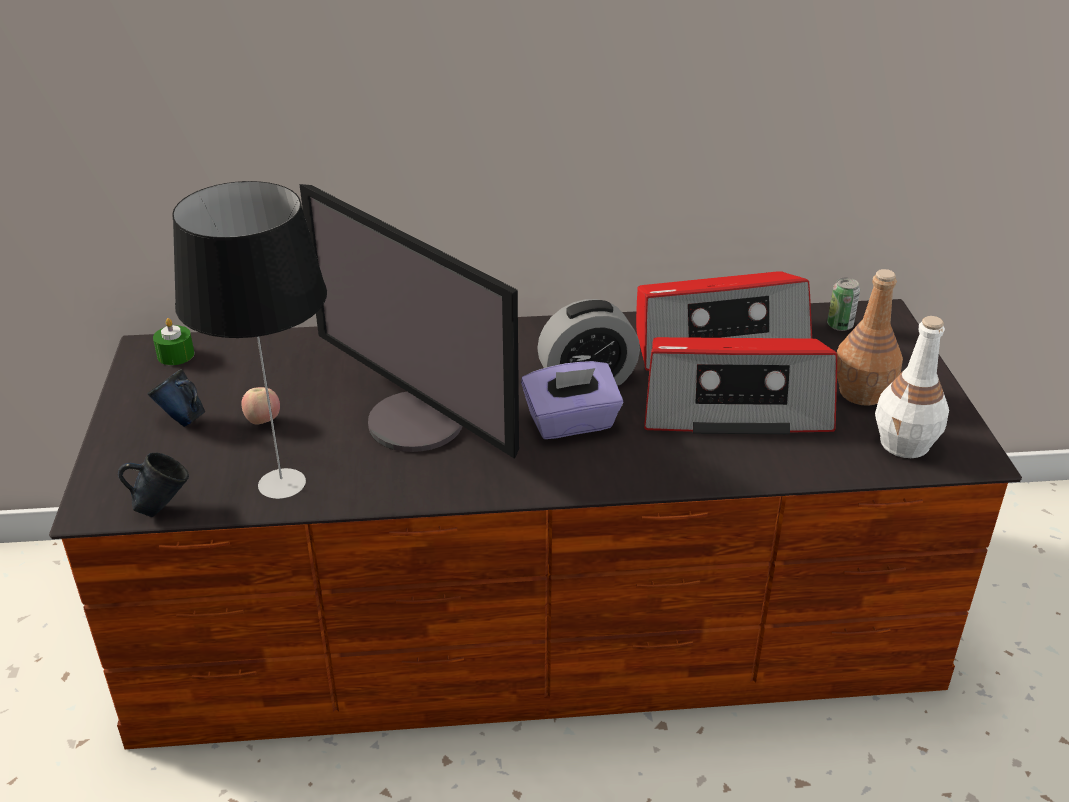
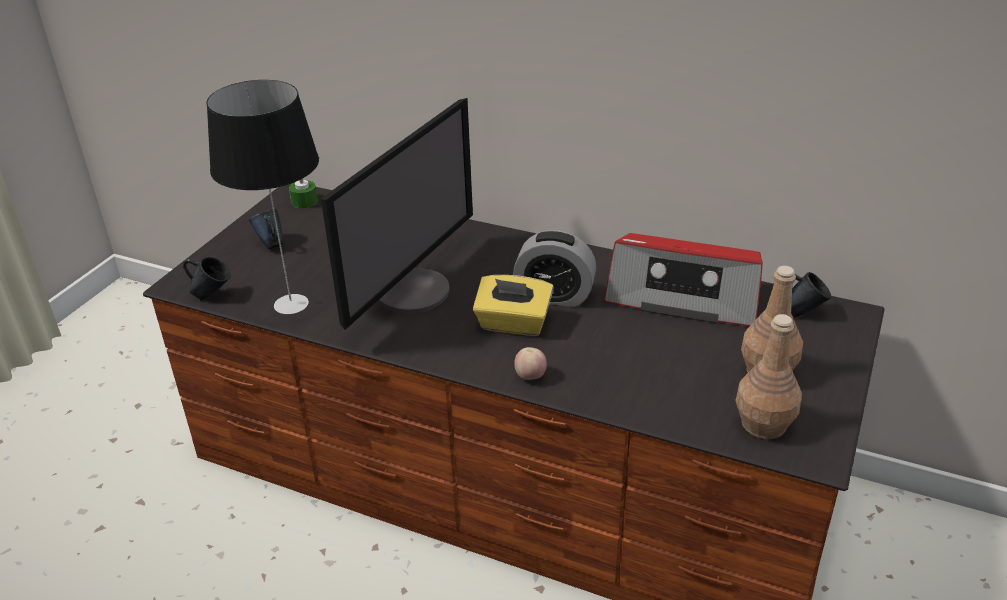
camera: 30 degrees right, 0 degrees up
(263, 421) = (316, 260): apple -> apple (530, 376)
(419, 422) = (411, 290): monitor -> monitor turned 135 degrees counterclockwise
(571, 423) = (513, 324): purple tissue box -> yellow tissue box
(734, 407) = (648, 350): radio -> none
(840, 325) = (802, 313): can -> blue mug
(905, 444) = (764, 425): white bottle -> brown bottle

